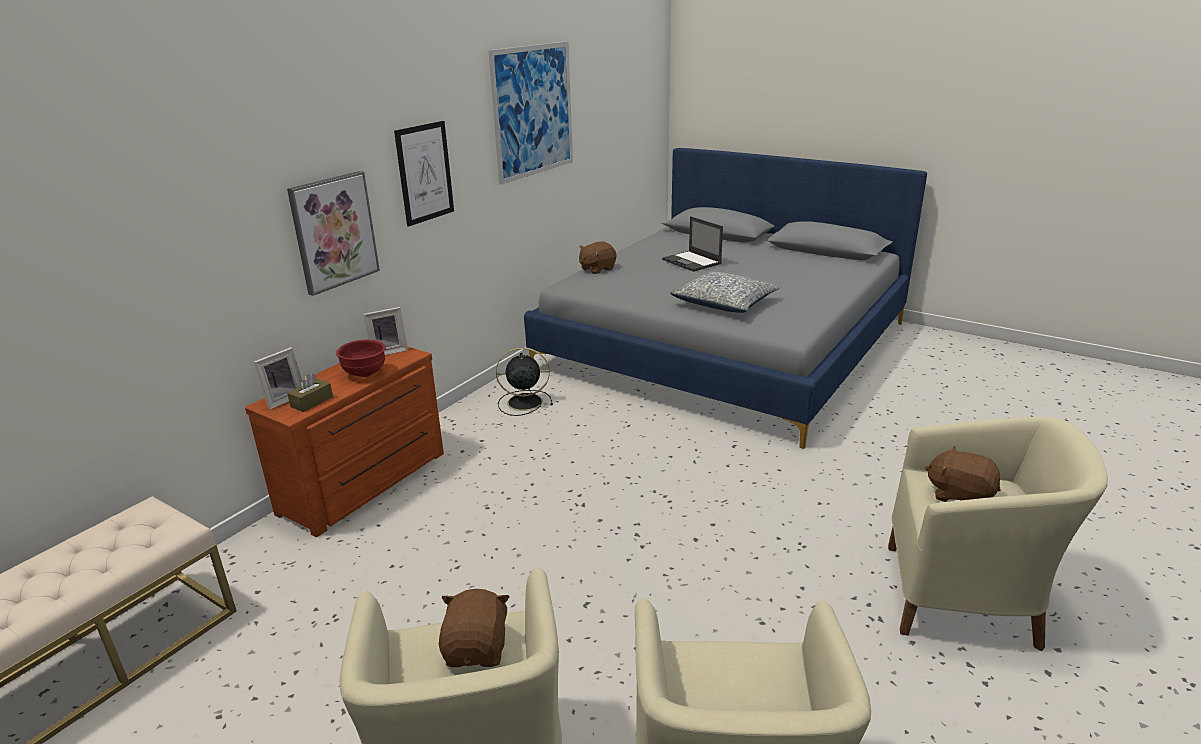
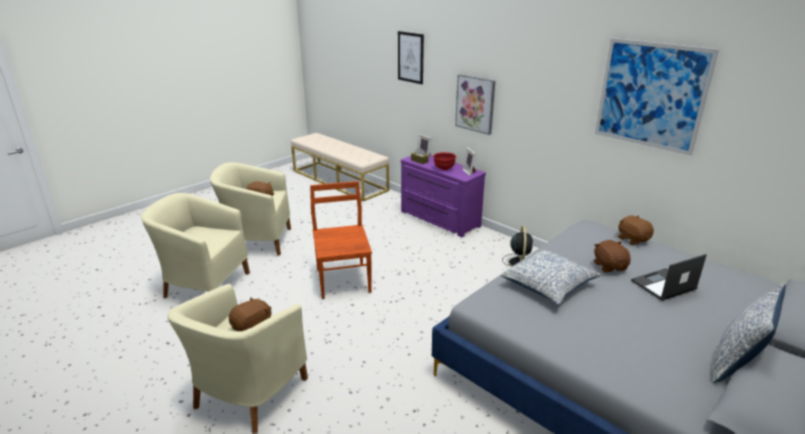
camera: 100 degrees right, 0 degrees up
(367, 484) = (438, 219): brown dresser -> purple dresser
(425, 173) = (535, 99): picture -> picture (410, 57)
(621, 566) = (343, 279): none -> brown chair
(669, 278) = (609, 266): none -> brown plush toy
(788, 252) = (736, 363): none -> pillow

